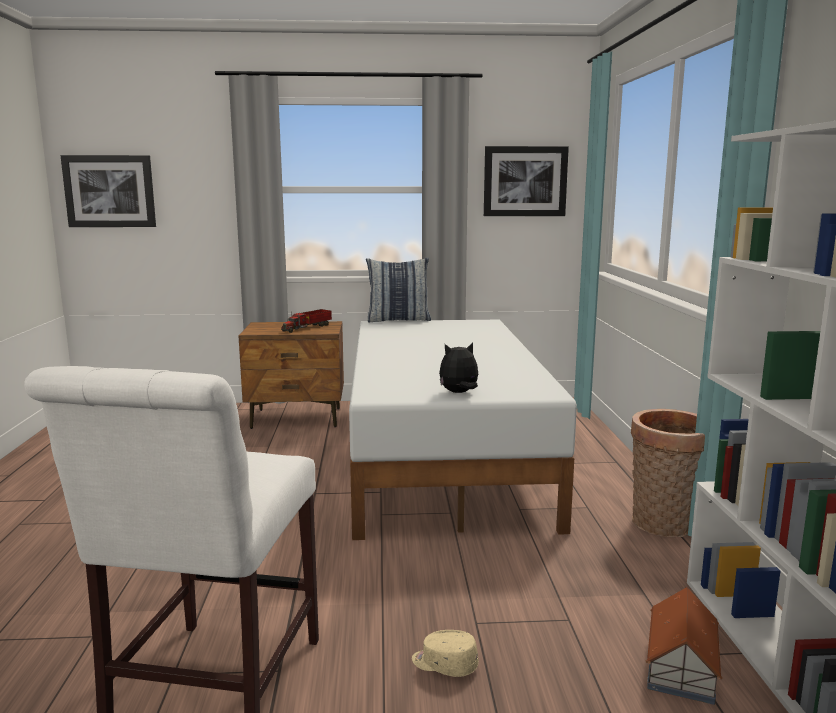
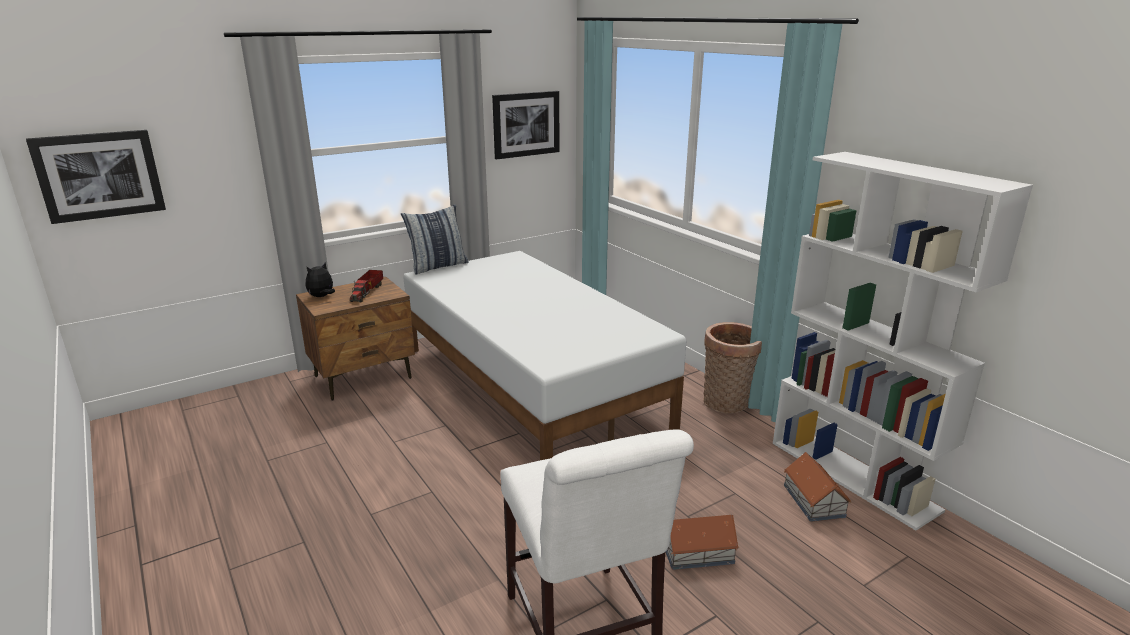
camera: 30 degrees left, 10 degrees up
(444, 664) = (698, 552): beige cap -> toy house
(459, 393) = (604, 348): plush toy -> plush toy (321, 297)

